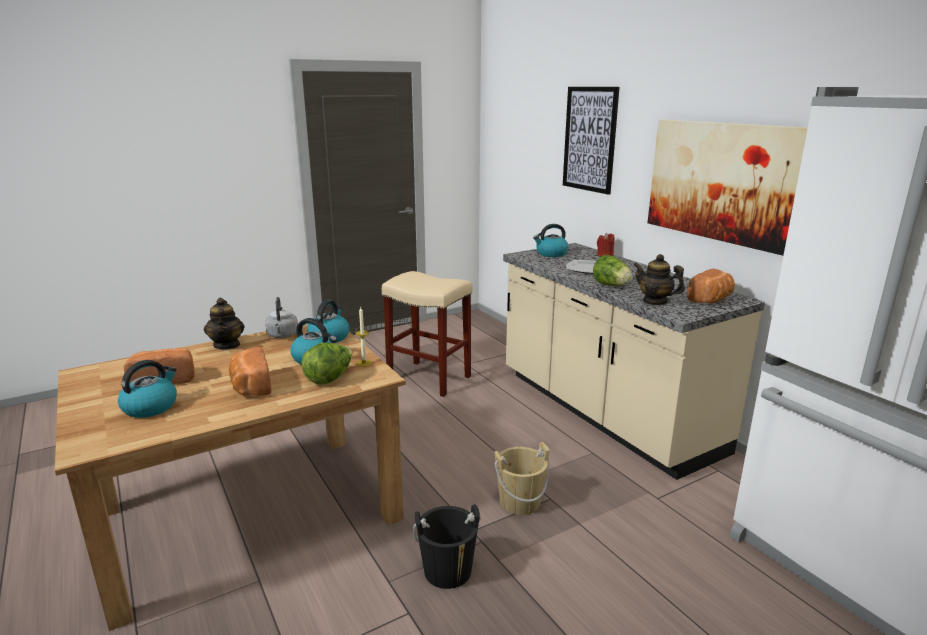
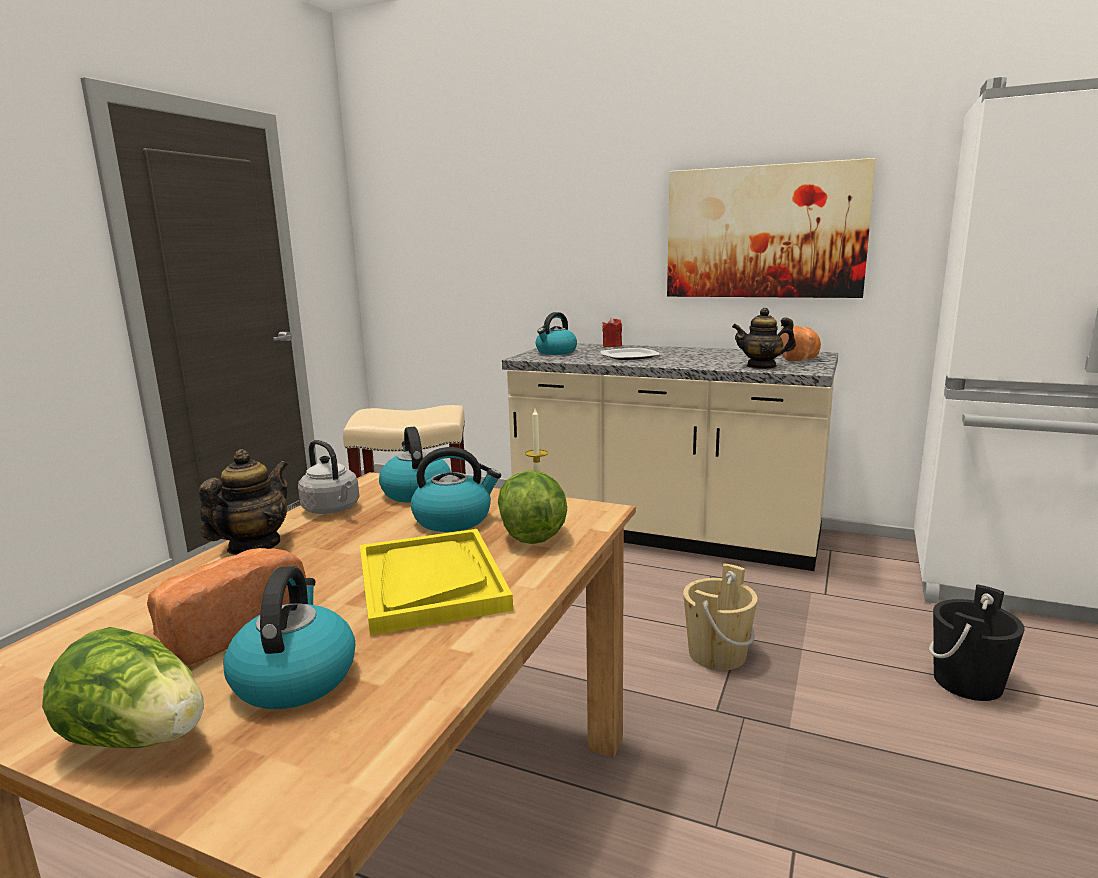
camera: 35 degrees left, 5 degrees down
(227, 345) = (253, 546): teapot -> teapot turned 105 degrees counterclockwise
(250, 387) = (430, 582): bread -> yellow tray
(447, 571) = (759, 771): black bucket -> black bucket (967, 682)
(590, 139) = (559, 209): picture -> none
(612, 286) = (690, 363): lettuce -> lettuce (140, 738)

